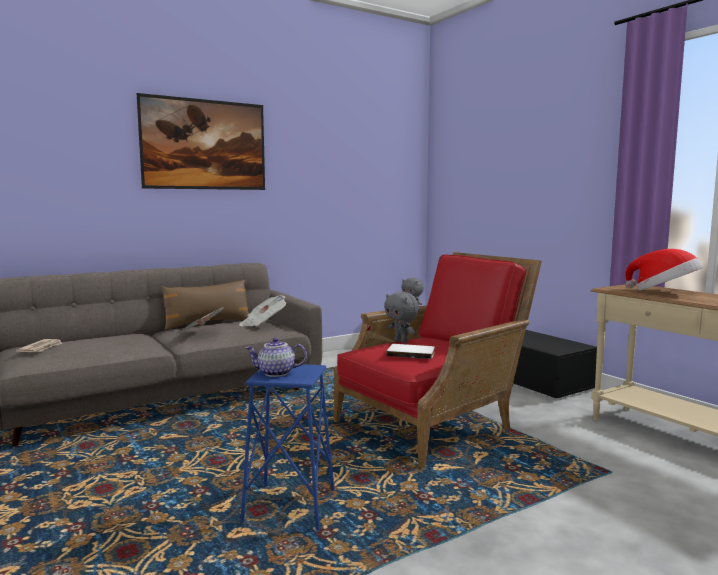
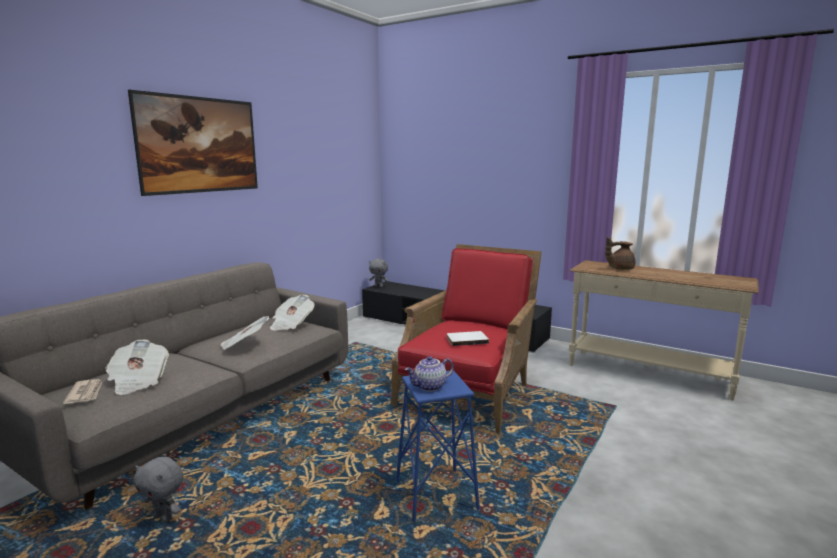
camera: 25 degrees left, 5 degrees up
(85, 346) = (138, 381): none -> newspaper
(207, 323) = (231, 331): brown pillow -> none
(401, 341) = (440, 328): grey plush toy -> grey plush toy (164, 518)
(664, 292) = (619, 268): hat -> brown teapot

